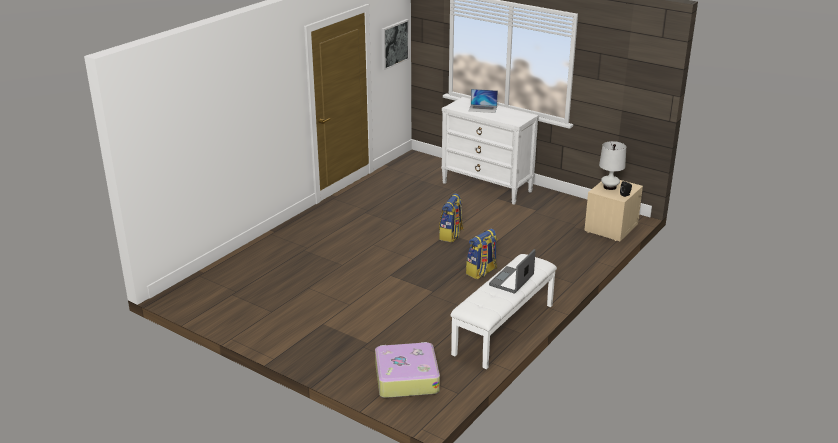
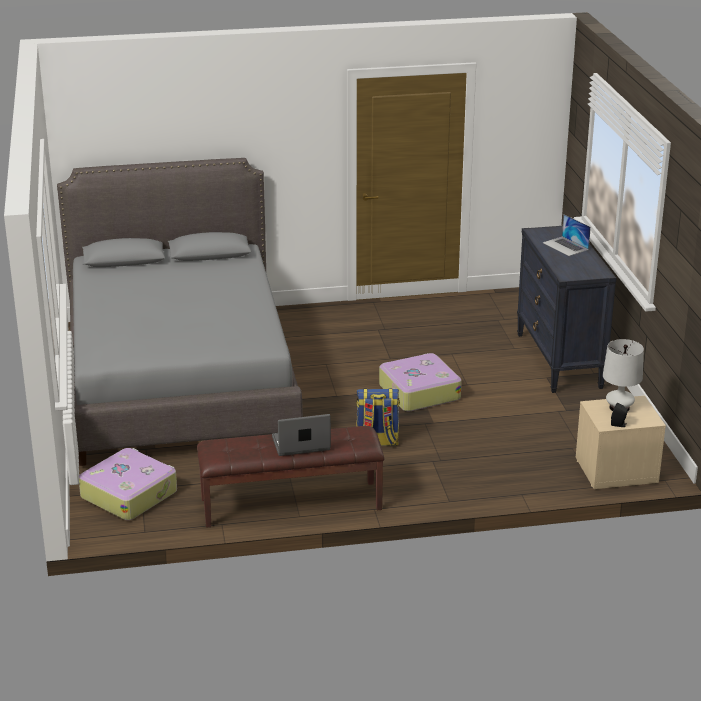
camera: 45 degrees right, 0 degrees up
(303, 296) = (179, 380): none -> grey bed
(394, 44) = (528, 127): picture -> none
(451, 235) = (418, 392): backpack -> suitcase
(487, 187) = (559, 361): white dresser -> black dresser
(504, 329) = (291, 504): white bench -> brown bench

